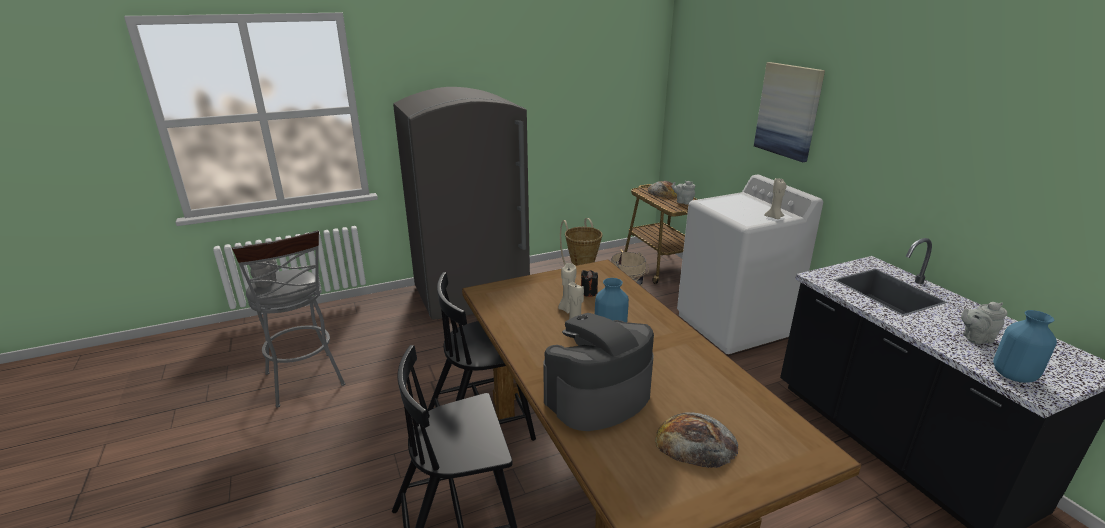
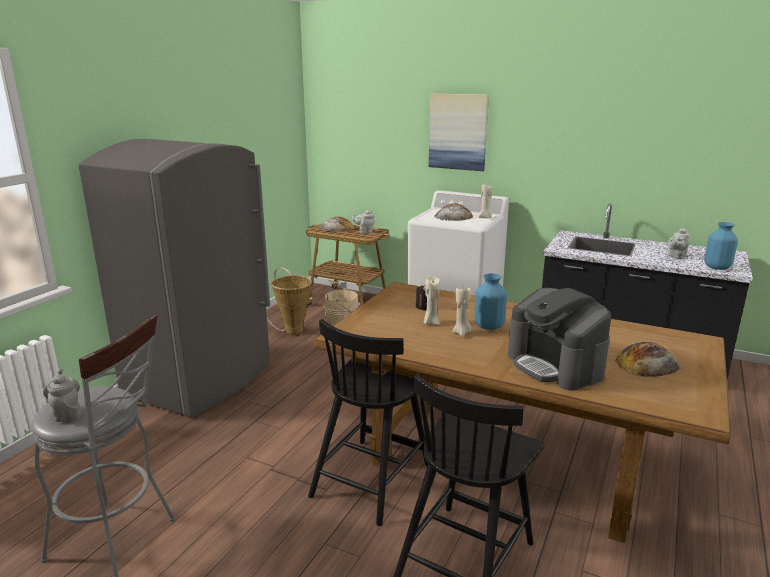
camera: 40 degrees left, 5 degrees down
(597, 397) = (555, 365): coffee machine -> coffee machine turned 45 degrees counterclockwise
(742, 207) = (453, 216): none -> bread

